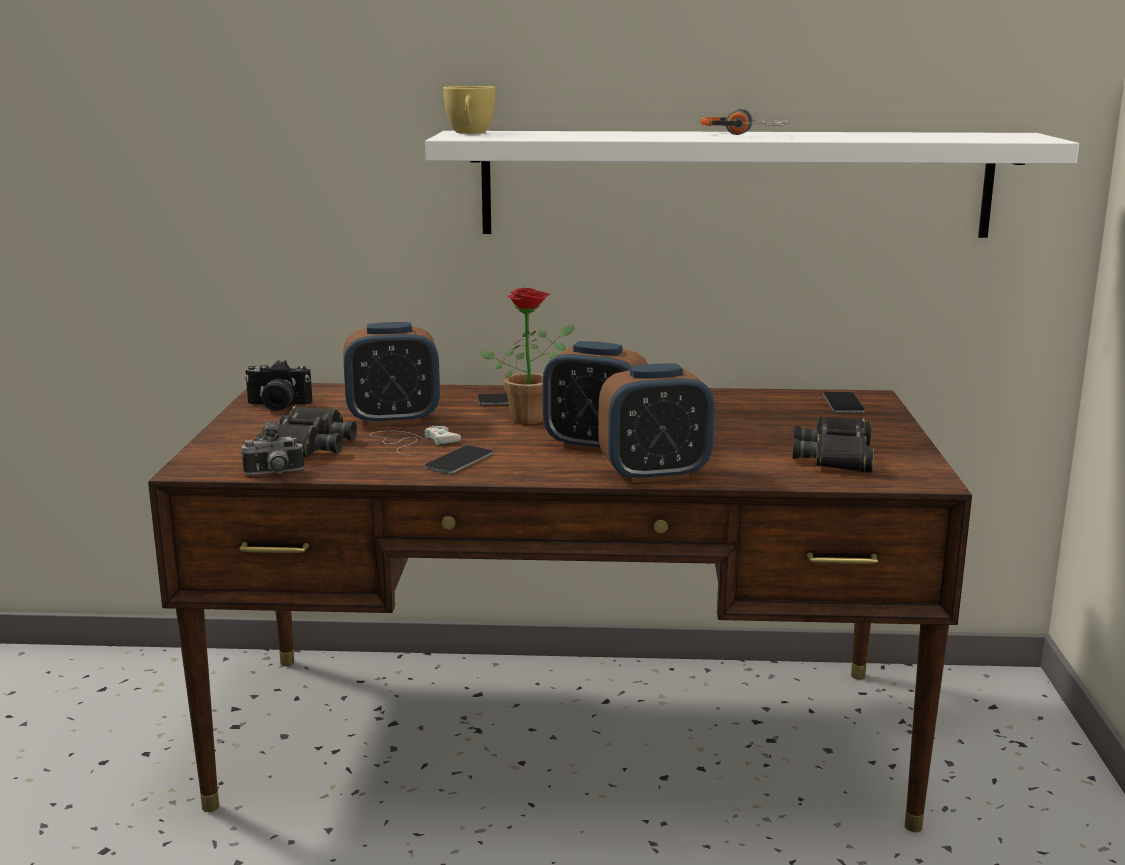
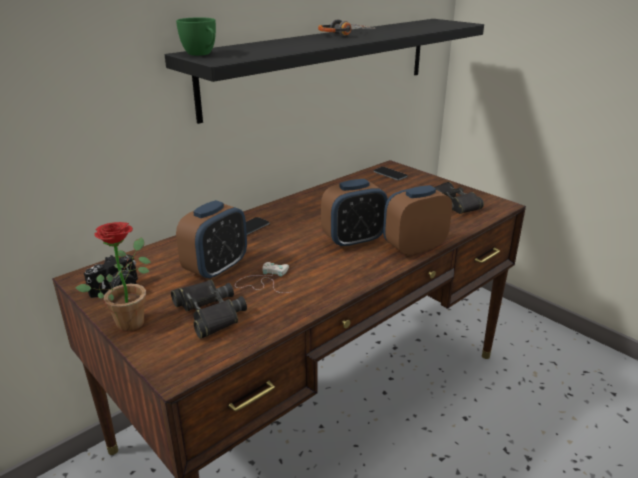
camera: 45 degrees left, 10 degrees up
(274, 474) = (239, 346): camera -> none
(459, 460) = (316, 282): phone -> none
(470, 133) = (202, 54): yellow cup -> green cup
(532, 418) = (286, 235): potted plant -> potted plant (131, 319)
(654, 474) = (414, 247): alarm clock -> alarm clock turned 150 degrees counterclockwise
(734, 184) = (324, 64): white shelf -> black shelf

